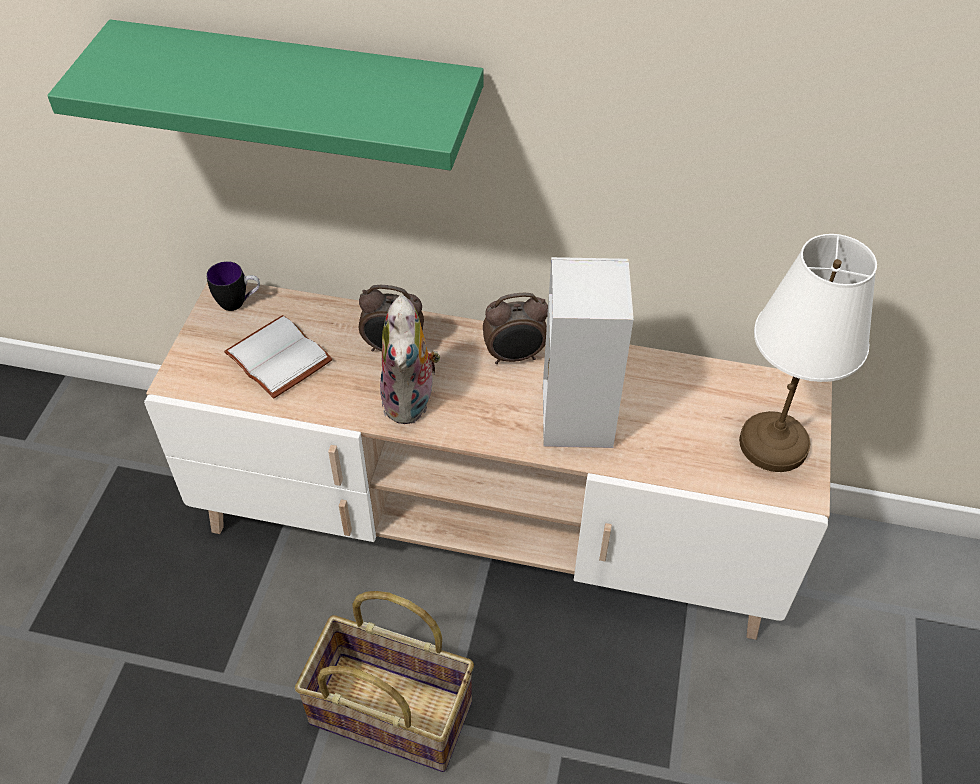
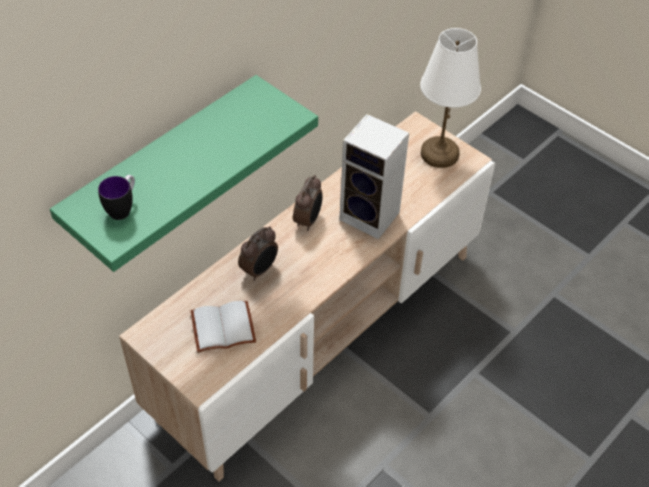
camera: 60 degrees left, 0 degrees up
(239, 303) = (158, 329): mug -> mug (123, 208)
(393, 710) = (407, 437): basket -> none
(411, 401) = (306, 279): plush toy -> none

